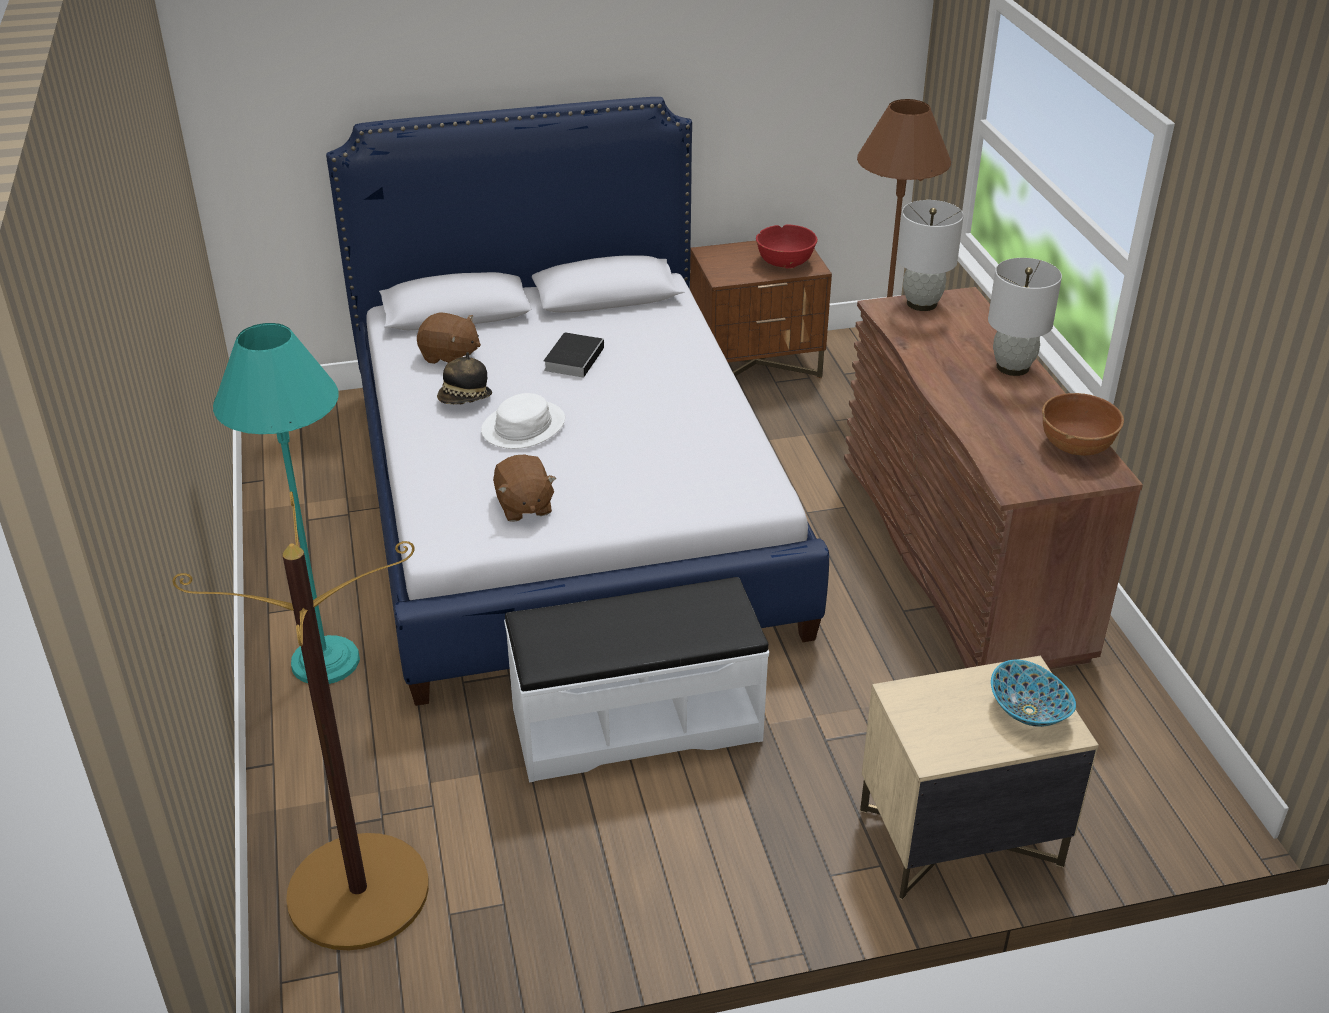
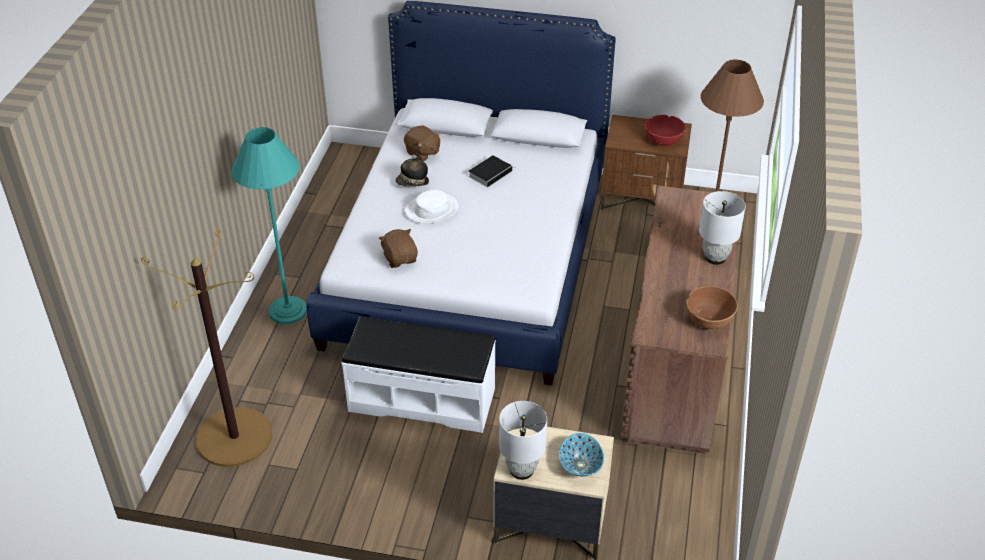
camera: 25 degrees right, 5 degrees up
(524, 506) = (400, 258): brown plush toy -> brown plush toy turned 150 degrees clockwise
(921, 303) = (695, 198): white table lamp -> white table lamp (521, 470)

